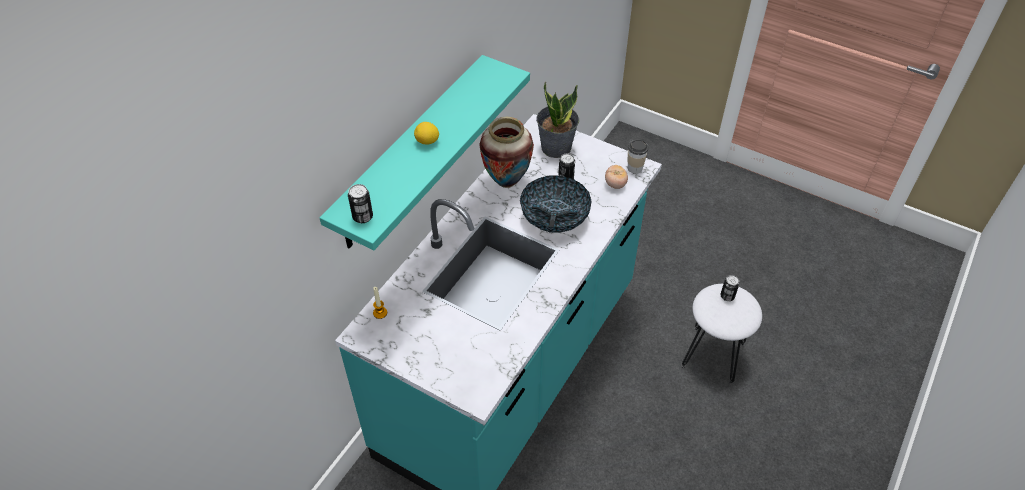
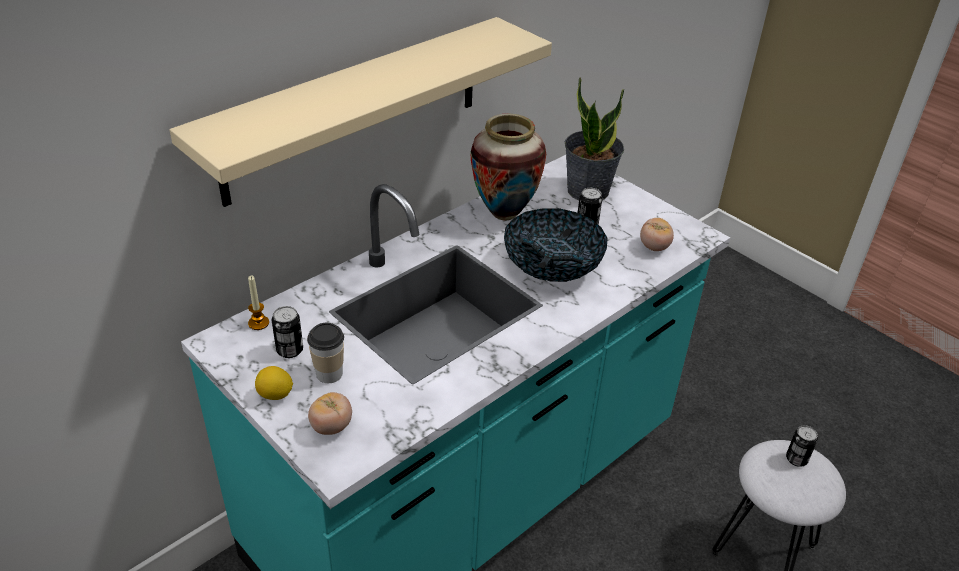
camera: 15 degrees right, 10 degrees down
(362, 217) = (227, 139): can -> can (290, 350)
(410, 153) = (355, 109): turquoise shelf -> beige shelf
(427, 142) = (369, 82): lemon -> lemon (275, 395)
(463, 373) = (331, 426): none -> tomato
(635, 168) = (689, 234): cup -> cup (329, 373)

